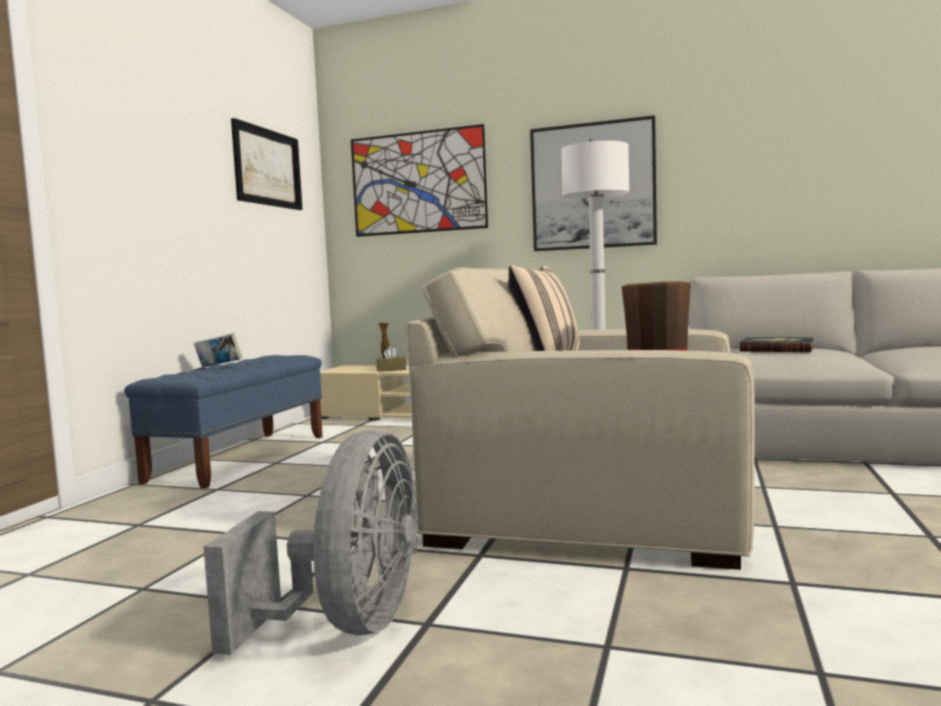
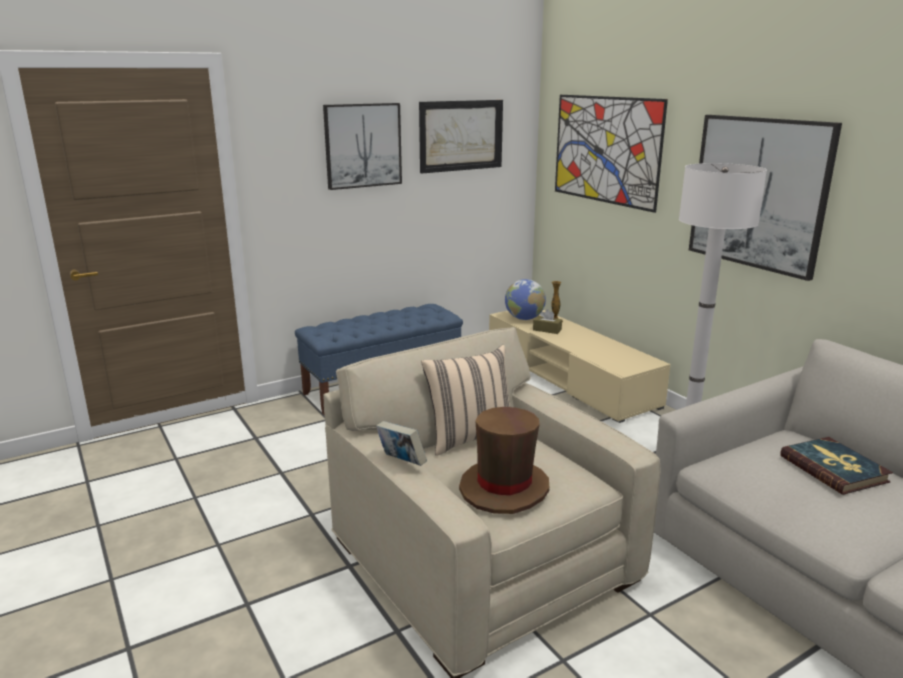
camera: 40 degrees right, 15 degrees up
(183, 153) = (363, 145): none -> picture
(219, 367) = (368, 320): book -> book (401, 462)
(349, 625) = (221, 581): grey fan -> none
(354, 369) = (524, 319): none -> globe

